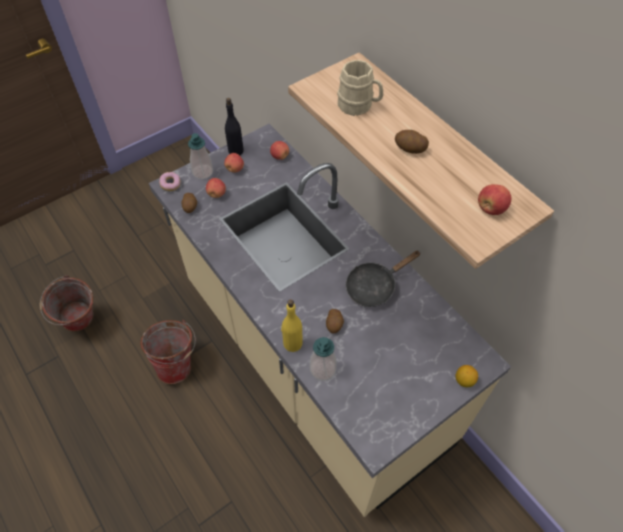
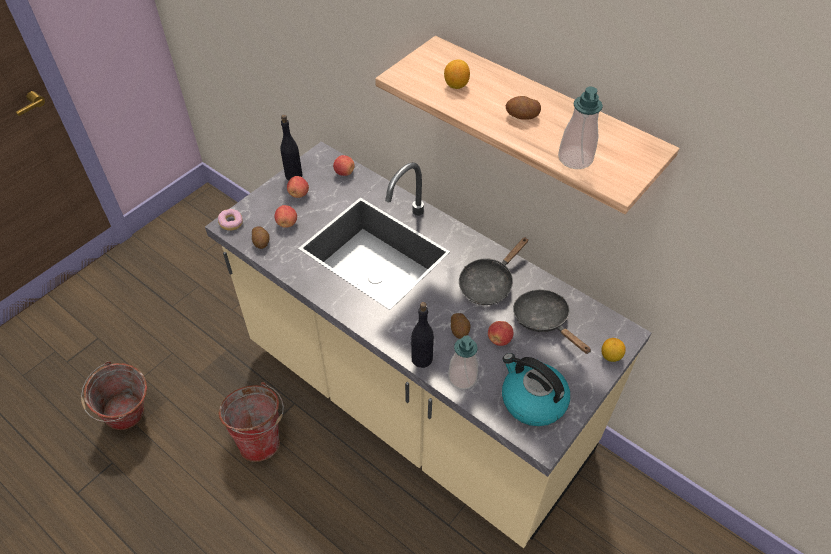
camera: 15 degrees left, 5 degrees down
(202, 172) = (263, 204): soap dispenser -> soap dispenser (575, 158)
(292, 343) = (421, 359): yellow bottle -> black bottle
(359, 106) = (456, 85): beige mug -> lemon
(378, 405) = (532, 400): none -> kettle
(413, 332) = (544, 321): none -> black frying pan
(490, 208) = (620, 156): apple -> apple (499, 339)

